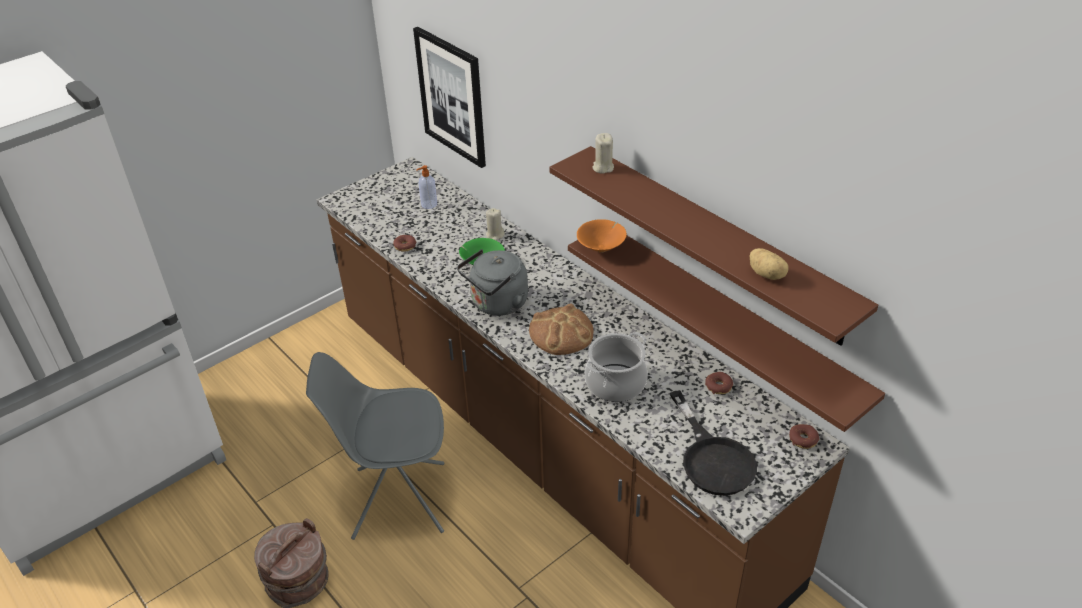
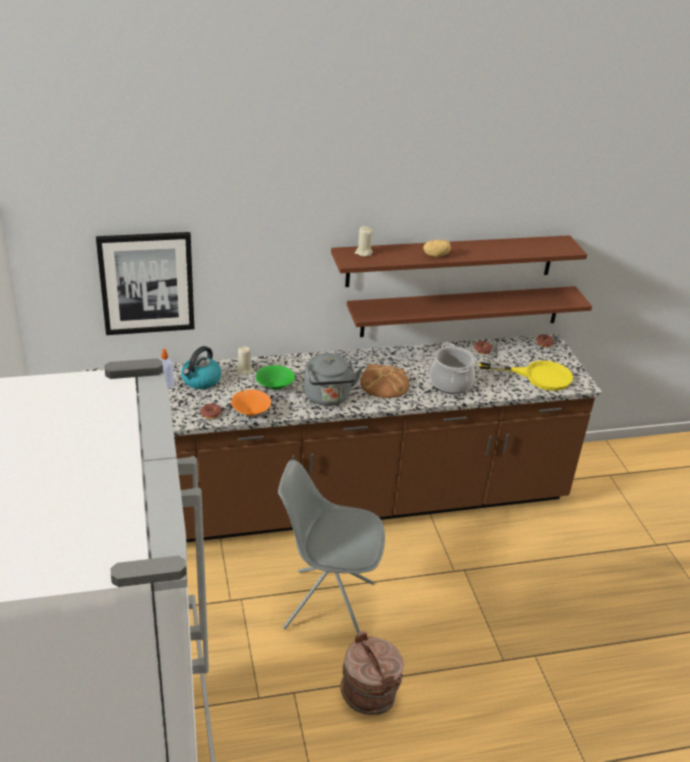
camera: 65 degrees left, 5 degrees down
(397, 500) = (327, 605): grey chair -> grey chair turned 75 degrees clockwise
(453, 219) = (201, 380): none -> kettle
(602, 248) = (373, 312): orange bowl -> orange bowl (250, 412)
(712, 458) = (538, 376): black frying pan -> yellow frying pan
(767, 274) = (522, 250): potato -> potato (436, 255)

